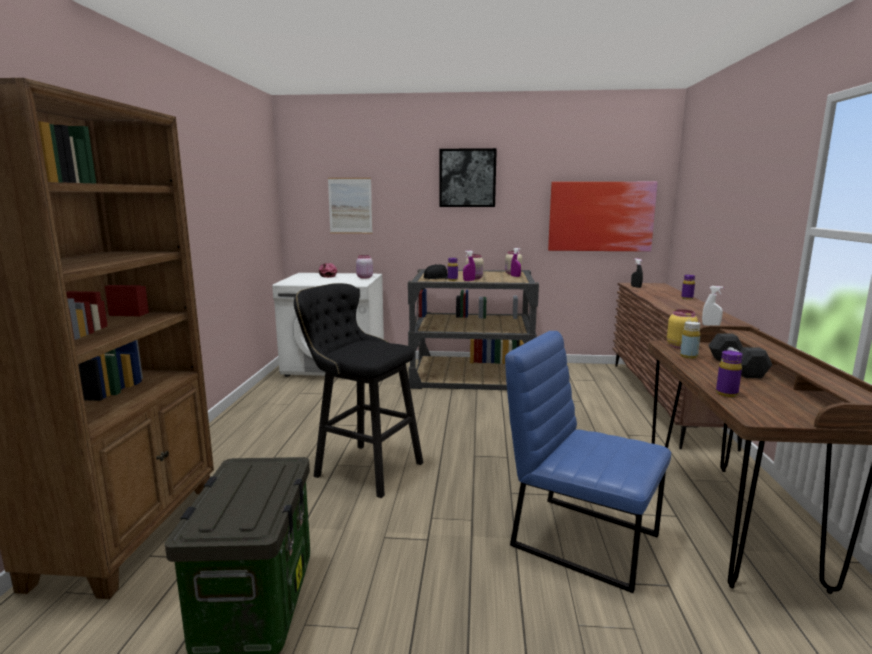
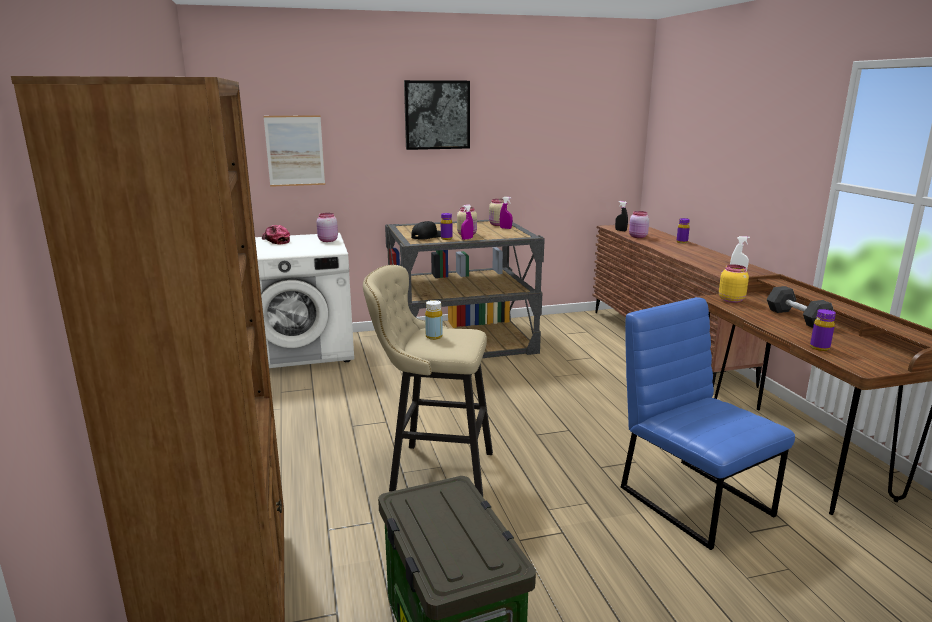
camera: 20 degrees left, 5 degrees up
(359, 466) = (429, 469): black stool -> beige stool
(581, 538) = (692, 498): blue chair -> blue chair turned 45 degrees clockwise
(600, 216) = (578, 156): picture -> none
(646, 292) = (638, 237): none -> pink jar
(688, 356) = (749, 311): yellow bottle -> yellow bottle (434, 337)

